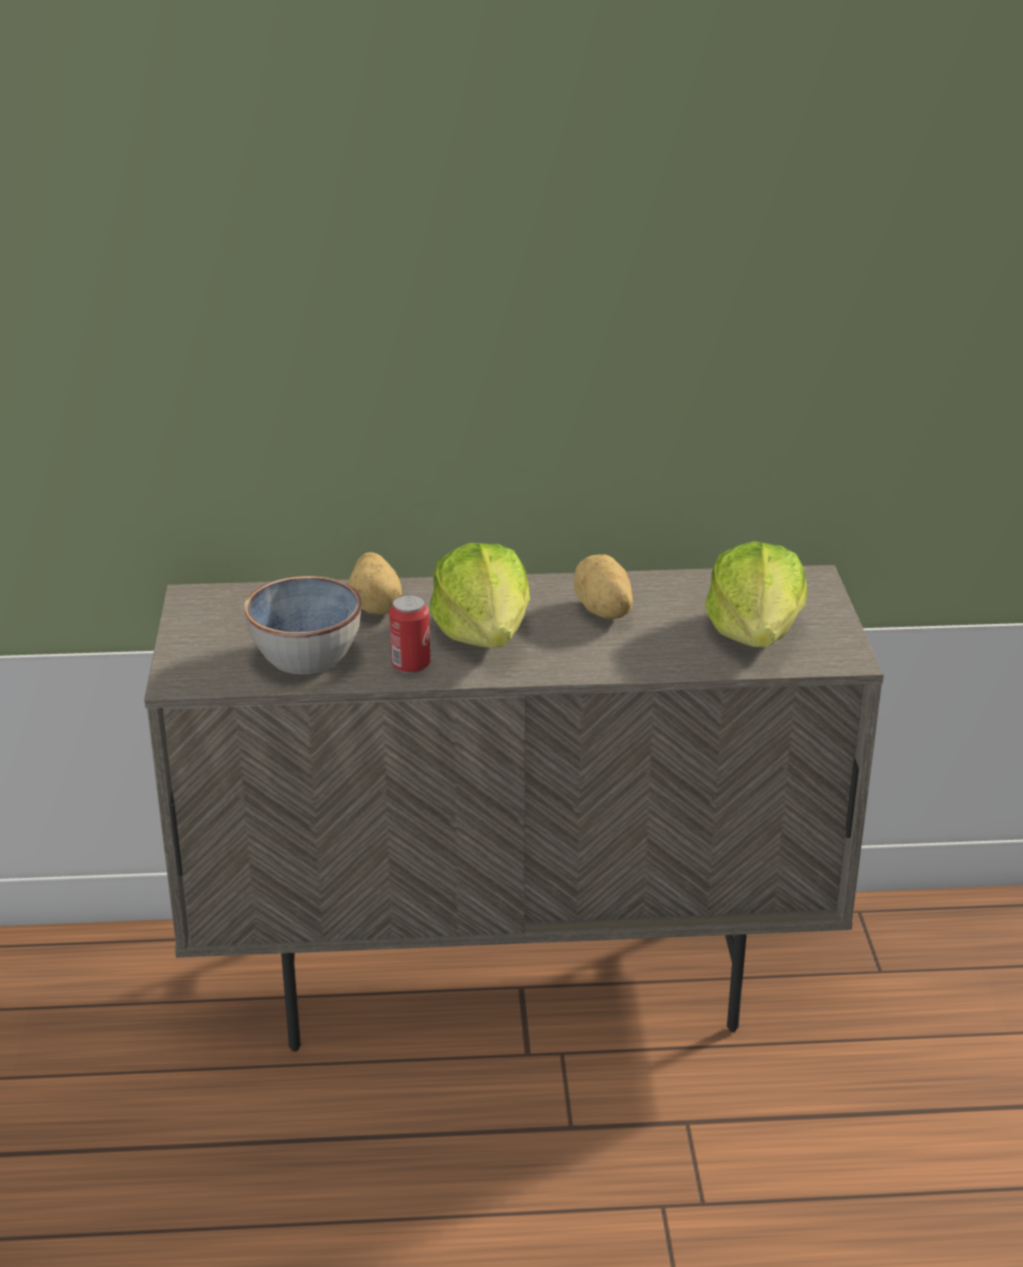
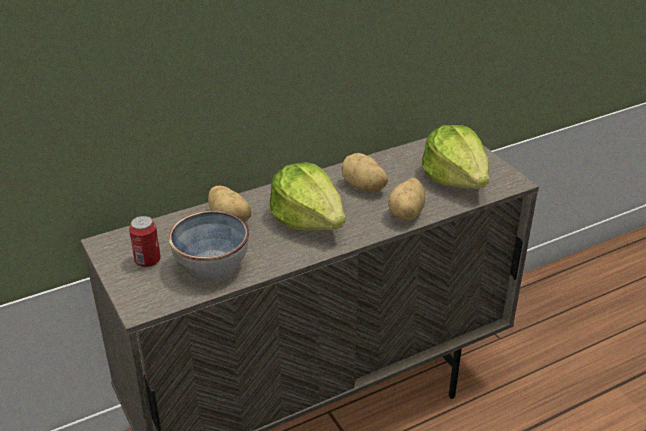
camera: 25 degrees left, 5 degrees up
(410, 665) = (281, 253): can -> can (147, 260)
(636, 660) = (407, 213): none -> potato

